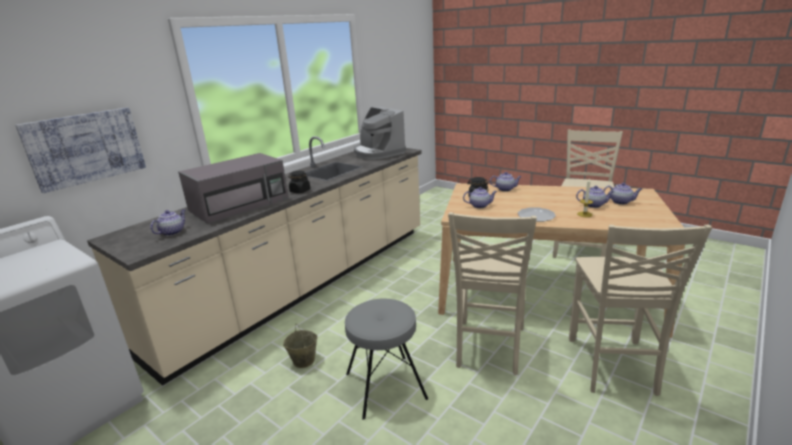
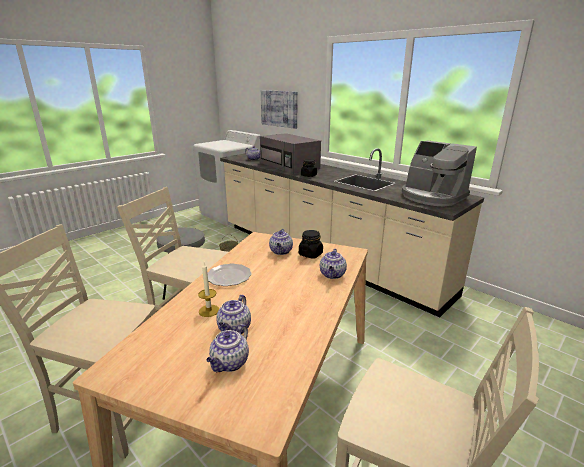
camera: 95 degrees right, 0 degrees up
(378, 153) = (432, 197): coffee machine -> coffee machine turned 105 degrees counterclockwise

